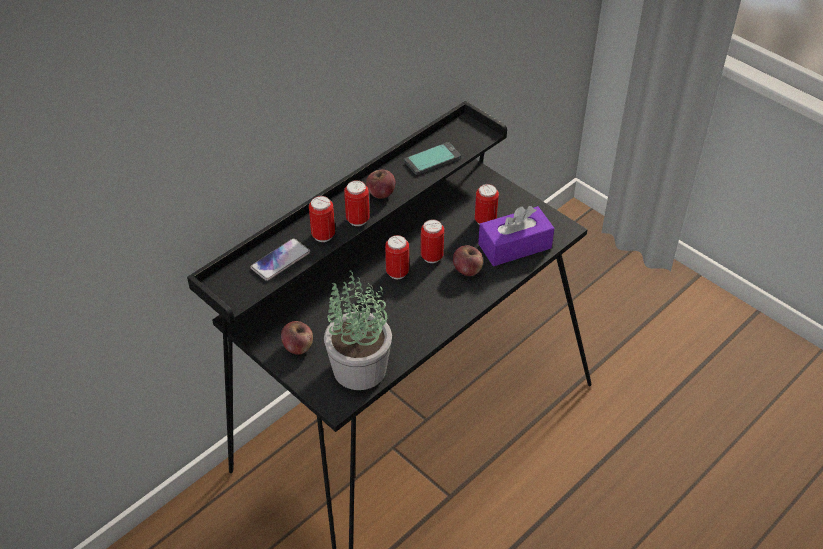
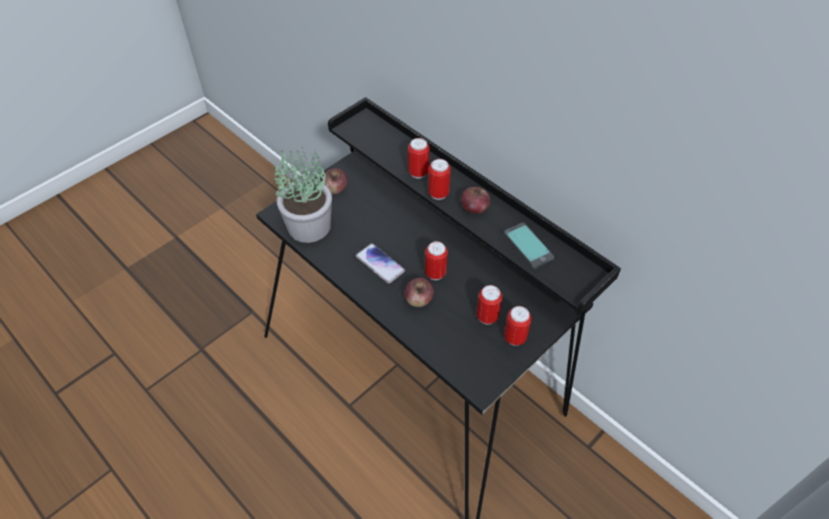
camera: 90 degrees right, 5 degrees up
(280, 260) = (389, 149): phone -> phone (380, 264)
(397, 272) = (415, 248): can -> can (515, 338)
(514, 246) = (452, 340): purple tissue box -> none

